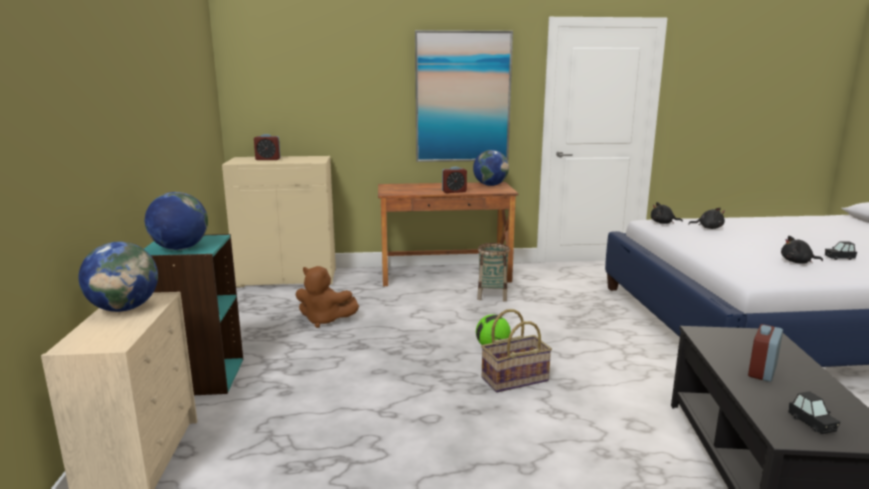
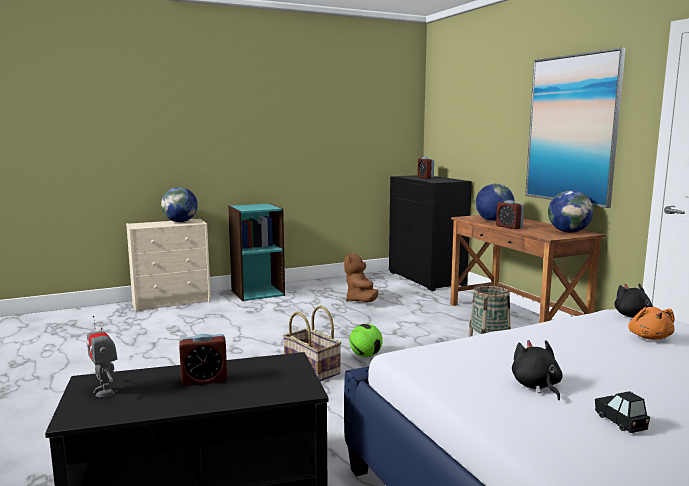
camera: 70 degrees right, 5 degrees down
(180, 248) = (245, 207): globe -> globe (493, 221)
(288, 277) = (427, 278): beige cabinet -> black cabinet
(708, 228) = (649, 337): black plush toy -> orange plush toy
(762, 371) = (204, 380): alarm clock -> alarm clock turned 150 degrees clockwise
(811, 424) = (105, 391): black toy car -> toy robot

